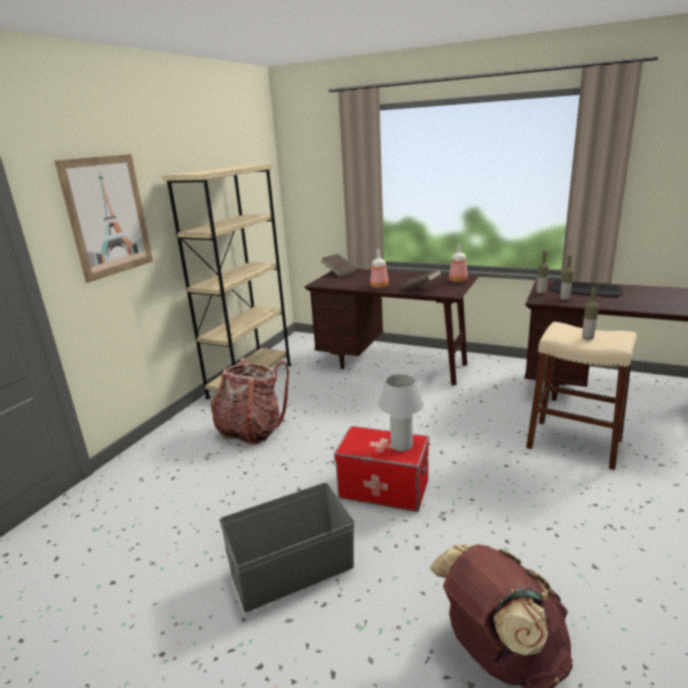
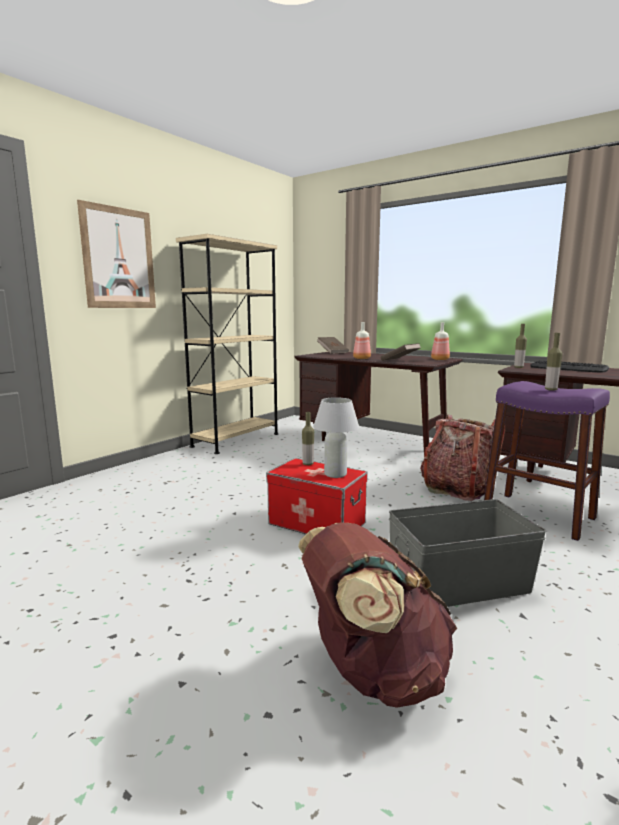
camera: 10 degrees right, 10 degrees down
(251, 430) = (216, 470): backpack -> backpack (457, 489)
(293, 570) = (192, 569): grey storage box -> grey storage box (460, 585)
(564, 299) = (541, 371): bottle -> bottle (308, 464)
(574, 443) = (538, 515): beige stool -> purple stool

